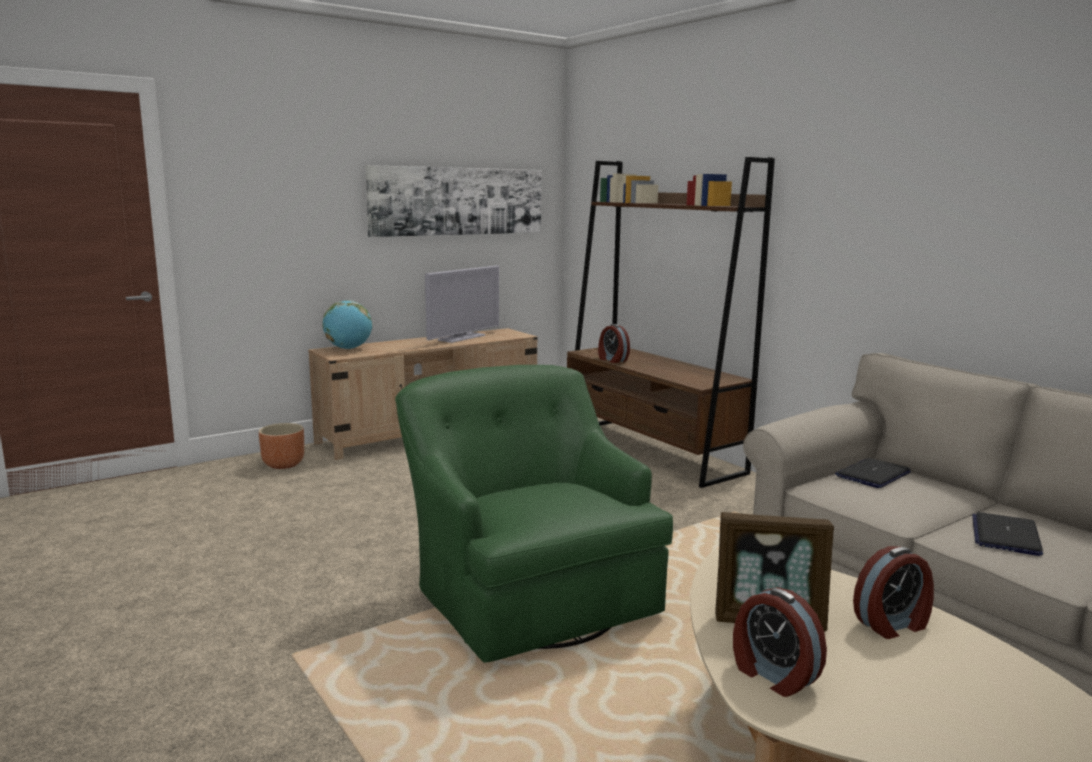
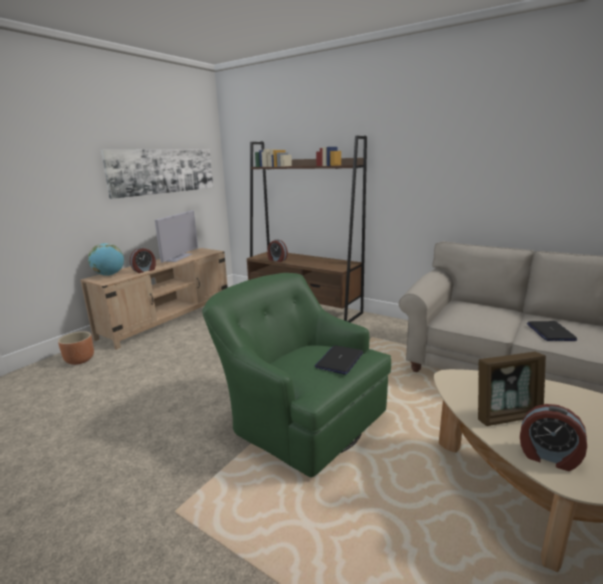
camera: 20 degrees left, 5 degrees up
(873, 474) = (463, 308): laptop -> laptop (339, 360)
(892, 625) = (563, 401): alarm clock -> alarm clock (144, 270)

